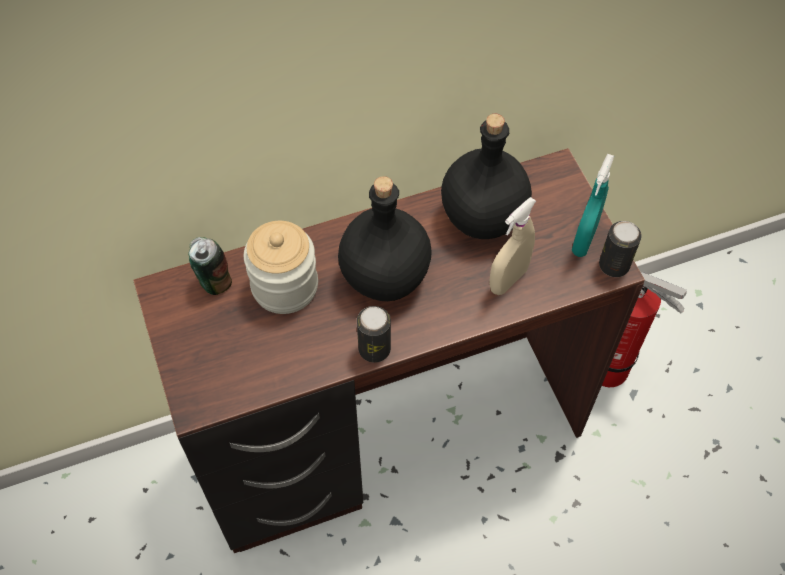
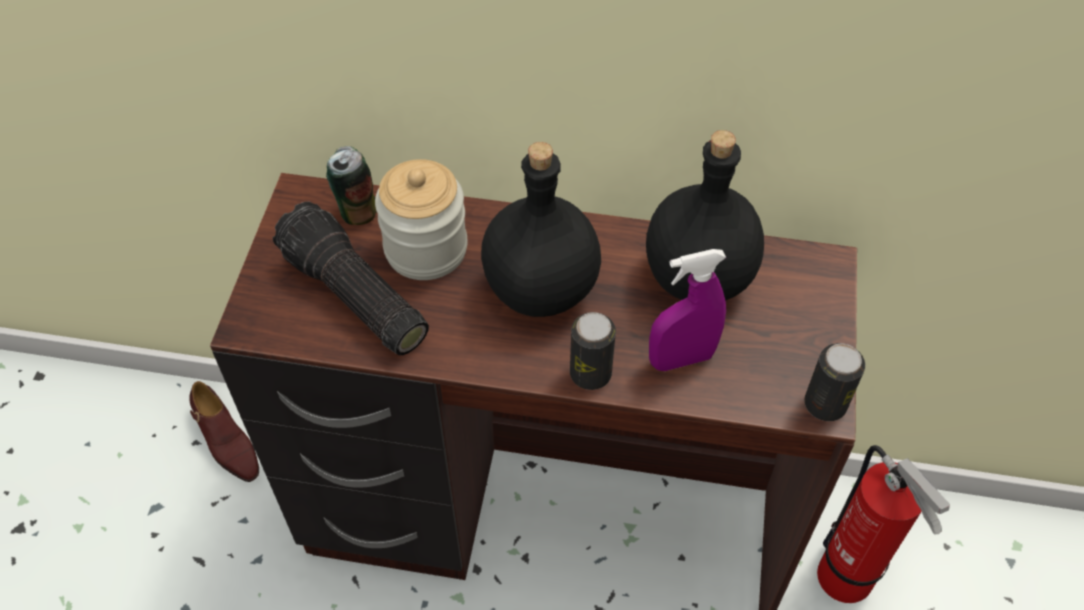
camera: 30 degrees right, 5 degrees down
(116, 506) = (226, 442): none -> brown shoe
(256, 347) = (352, 297): none -> flashlight
(374, 349) = (474, 360): can -> can (590, 374)
(508, 279) = (681, 359): beige spray bottle -> purple spray bottle
(584, 240) = (806, 358): turquoise spray bottle -> none

